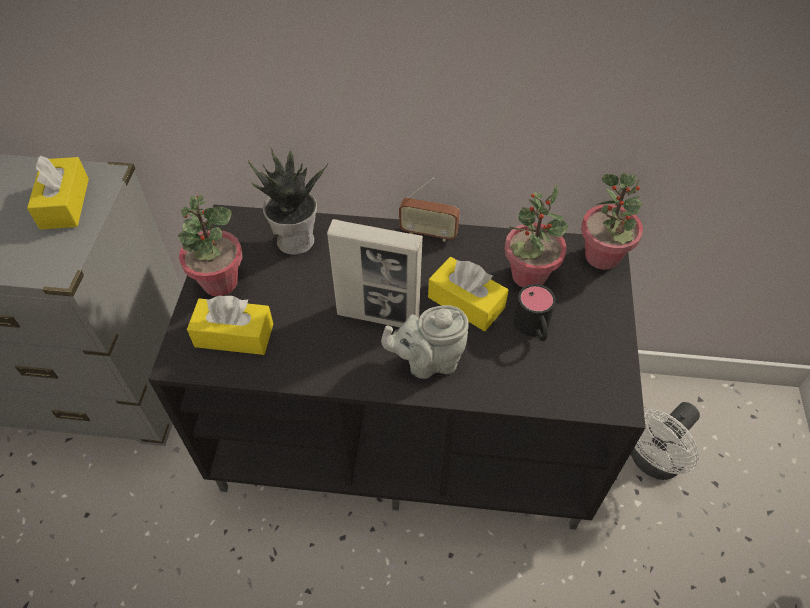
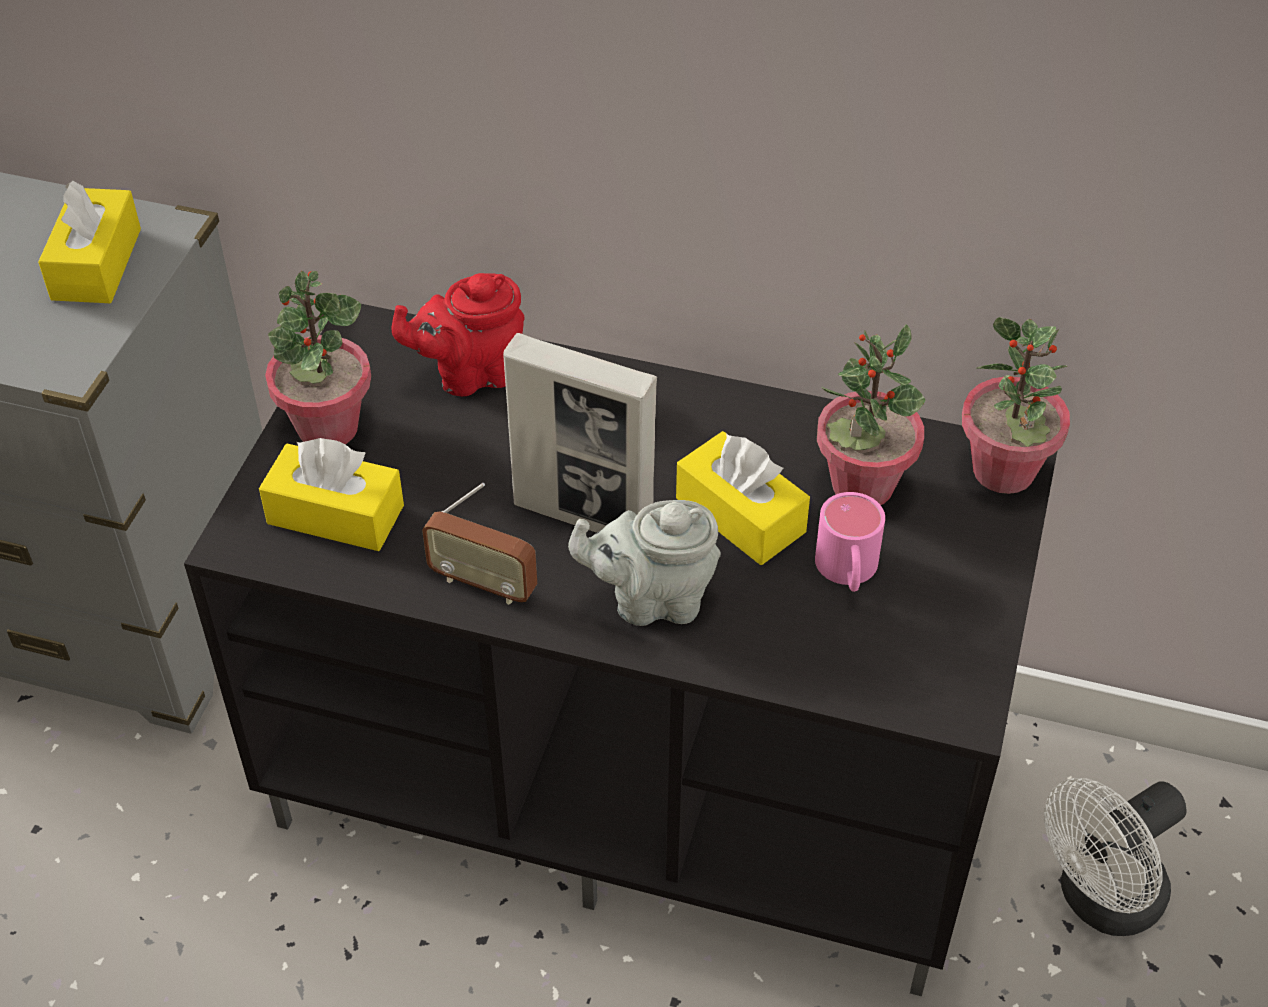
camera: 10 degrees right, 5 degrees down
(296, 239) = (470, 374): potted plant -> red teapot
(428, 233) = (702, 393): radio -> radio (483, 583)
(533, 328) = (847, 572): black mug -> pink mug

